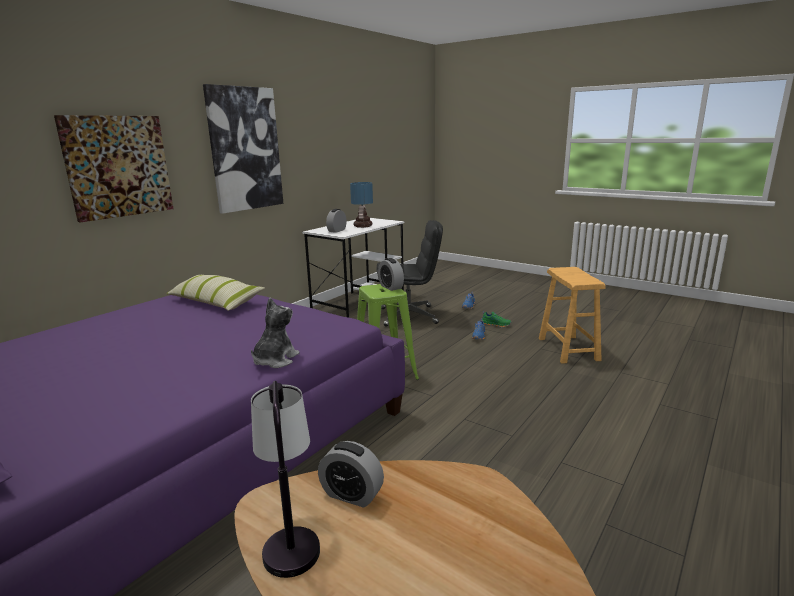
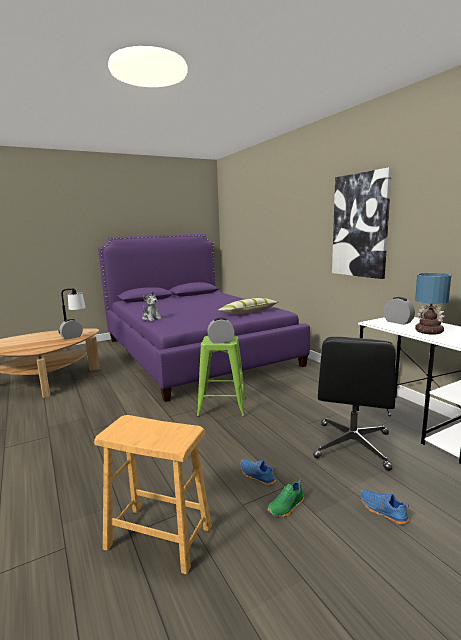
camera: 115 degrees right, 5 degrees down
(118, 166) = (292, 233): picture -> none

